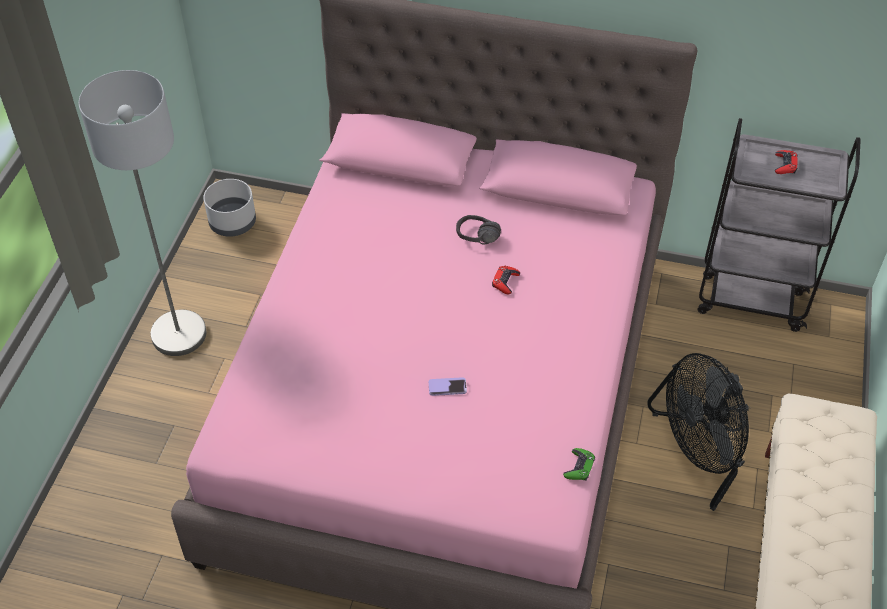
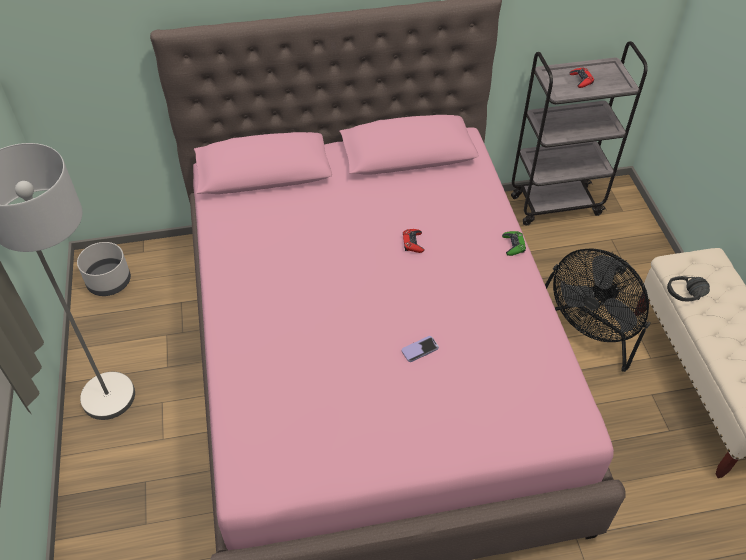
camera: 25 degrees left, 0 degrees up
(476, 241) = (368, 218): black headphones -> black headphones (688, 298)
(579, 467) = (569, 375): green game controller -> green game controller (513, 245)

